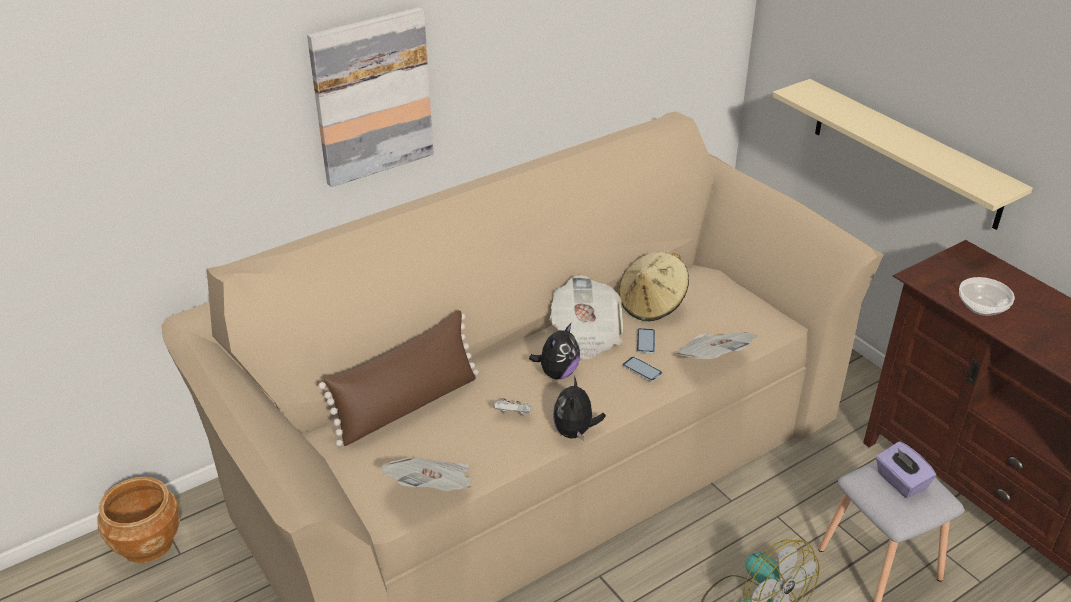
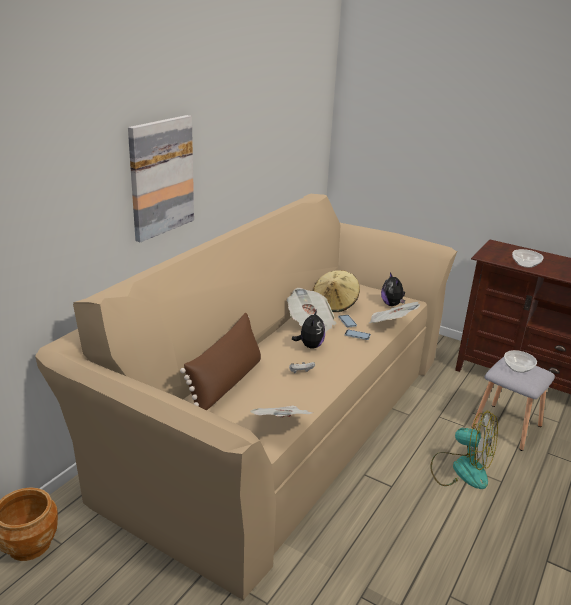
camera: 25 degrees left, 10 degrees down
(575, 432) = (344, 374): plush toy -> plush toy (392, 304)
(900, 481) = (518, 368): purple tissue box -> bowl
(906, 153) = (442, 200): beige shelf -> none

